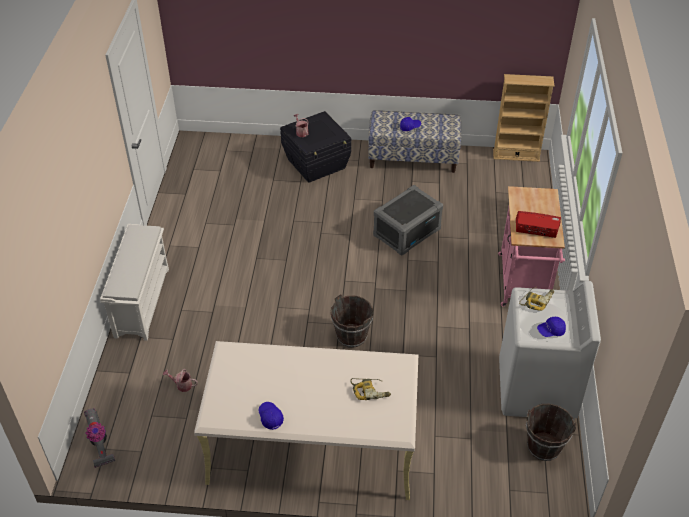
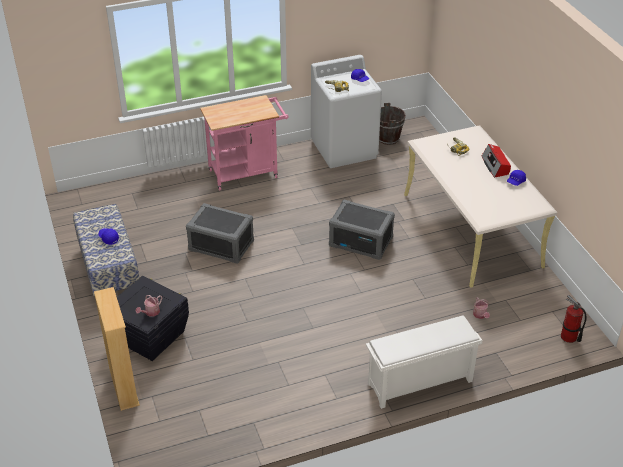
camera: 115 degrees left, 5 degrees down
(99, 444) = (568, 337): vacuum cleaner -> fire extinguisher
(351, 336) = (361, 241): brown bucket -> grey storage box
(516, 155) = (76, 208): beige bookcase -> beige bookcase (124, 387)
(536, 229) = (255, 108): radio -> radio (495, 166)

